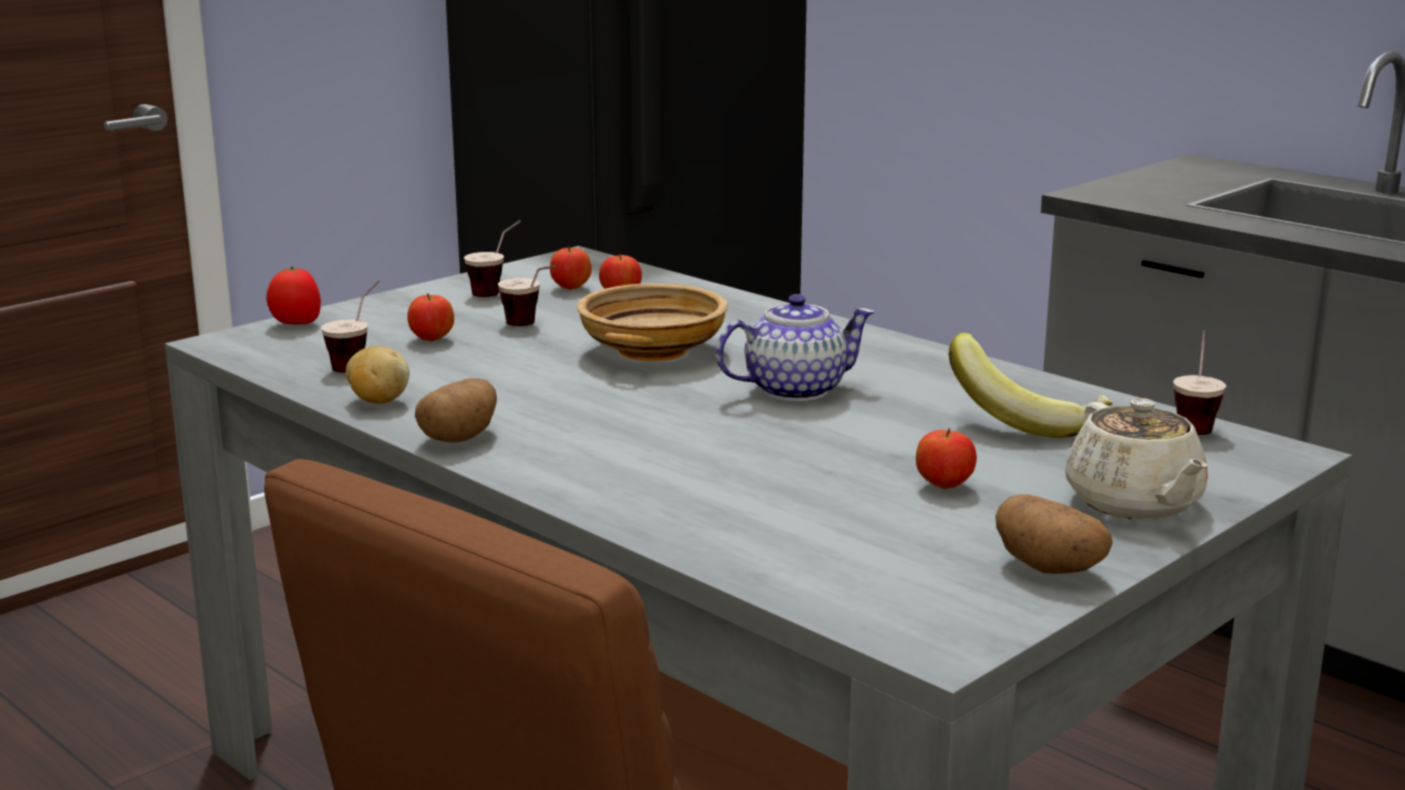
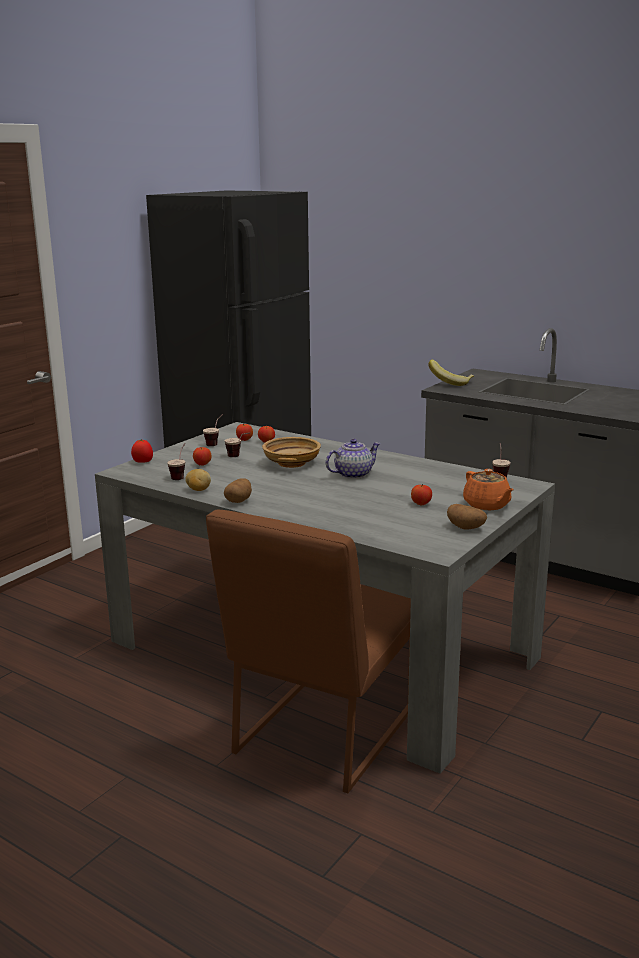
camera: 10 degrees left, 0 degrees up
(1027, 421) = (441, 480): banana -> banana (451, 383)
(1134, 504) = (487, 505): beige teapot -> orange teapot

